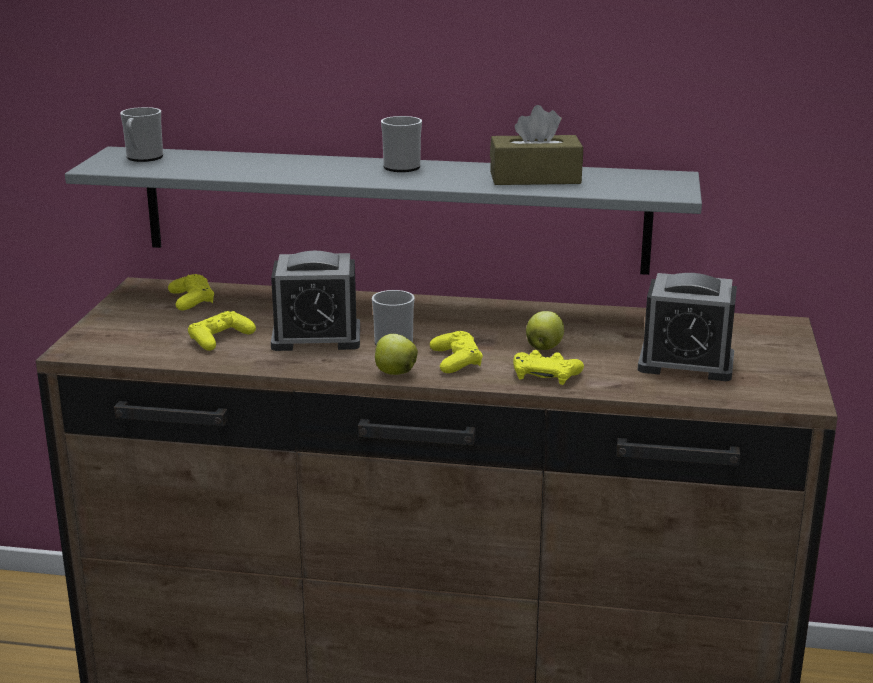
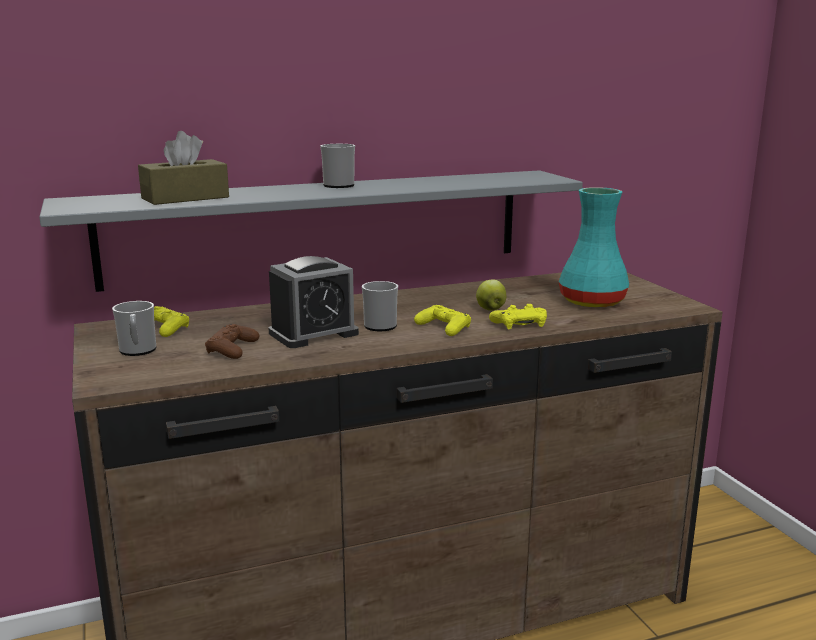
camera: 30 degrees left, 5 degrees down
(143, 158) = (100, 201): mug -> mug (137, 351)
(220, 338) = (232, 349): yellow game controller -> brown game controller
(394, 372) = (412, 343): apple -> none
(535, 178) = (448, 181): brown tissue box -> brown tissue box (185, 198)
(686, 363) = (592, 301): alarm clock -> turquoise vase

